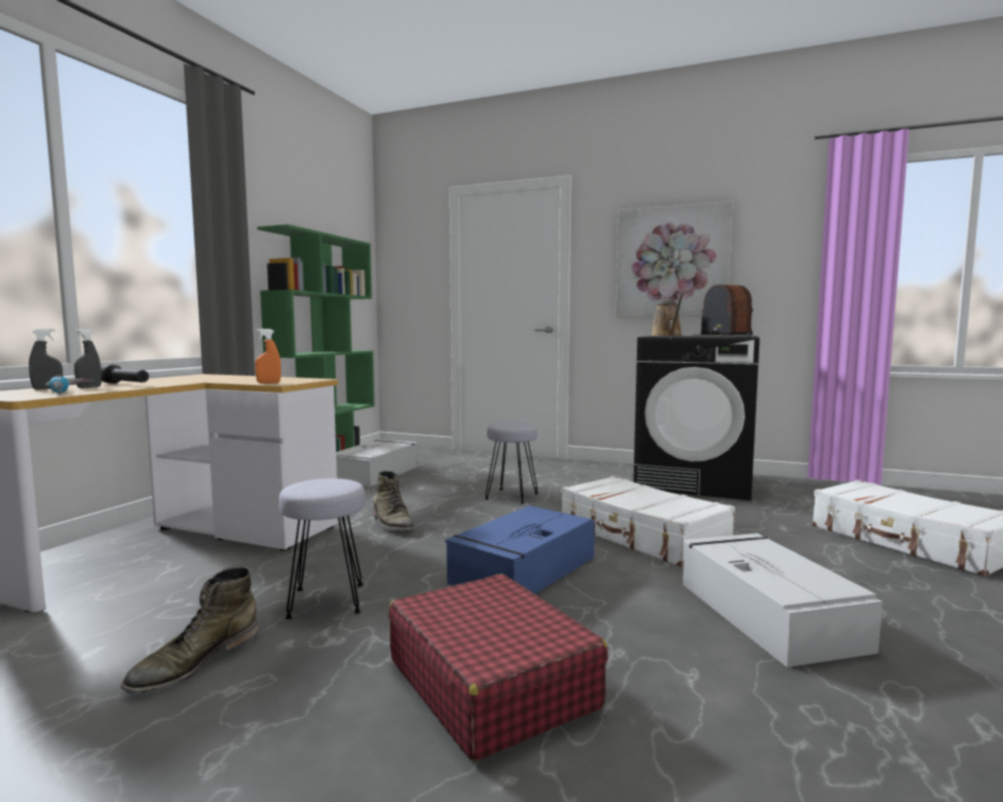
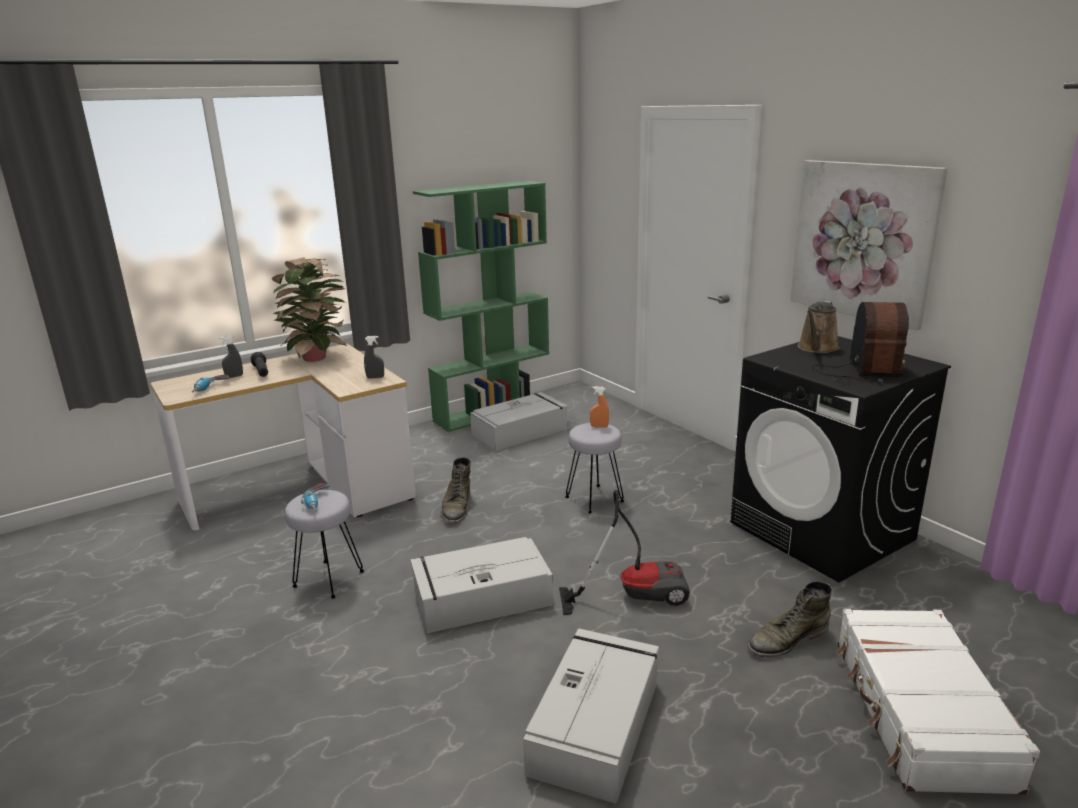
camera: 35 degrees right, 15 degrees up
(47, 388) = (212, 375): grey spray bottle -> grey spray bottle (375, 377)
(185, 378) = (317, 358): none -> potted plant
(195, 661) = (223, 603): green boot -> green boot (787, 639)
(268, 383) = (341, 387): orange spray bottle -> orange spray bottle (599, 426)
(327, 486) = (317, 503): none -> power drill
(491, 682) = (334, 690): red suitcase -> none
(522, 570) = (480, 598): blue storage box -> grey storage box
(641, 535) = (634, 593): white suitcase -> vacuum cleaner

